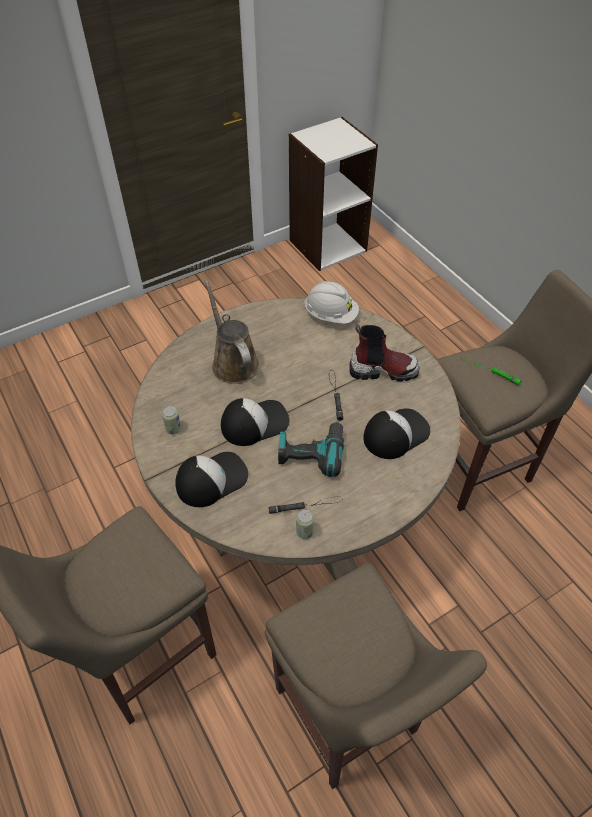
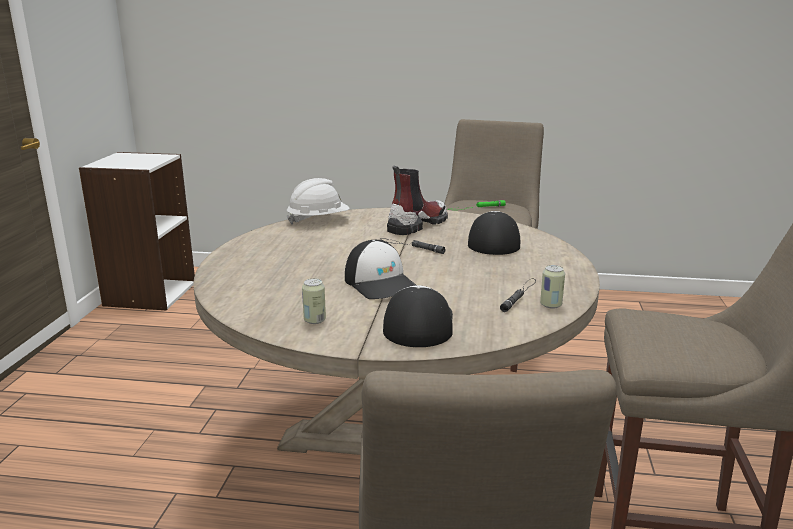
camera: 50 degrees left, 30 degrees down
(233, 362) = (286, 268): brown watering can -> none
(254, 422) = (381, 283): cap -> cap turned 135 degrees clockwise
(311, 451) = (459, 273): power drill -> none

